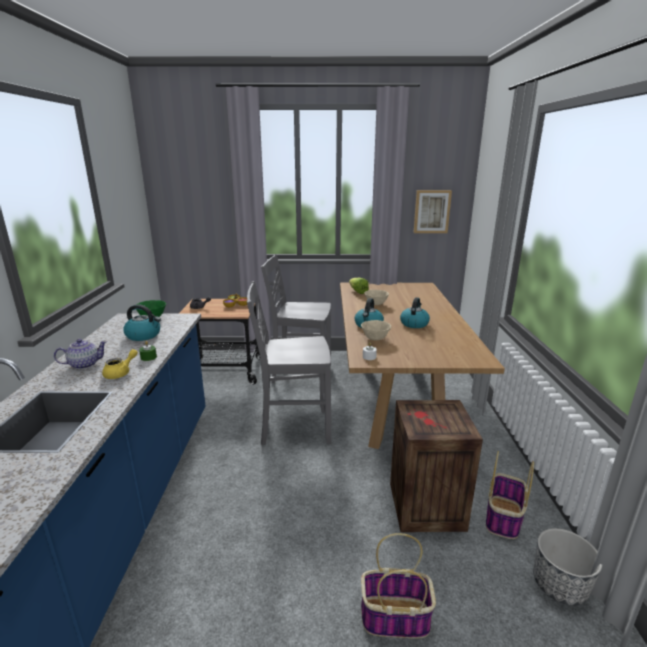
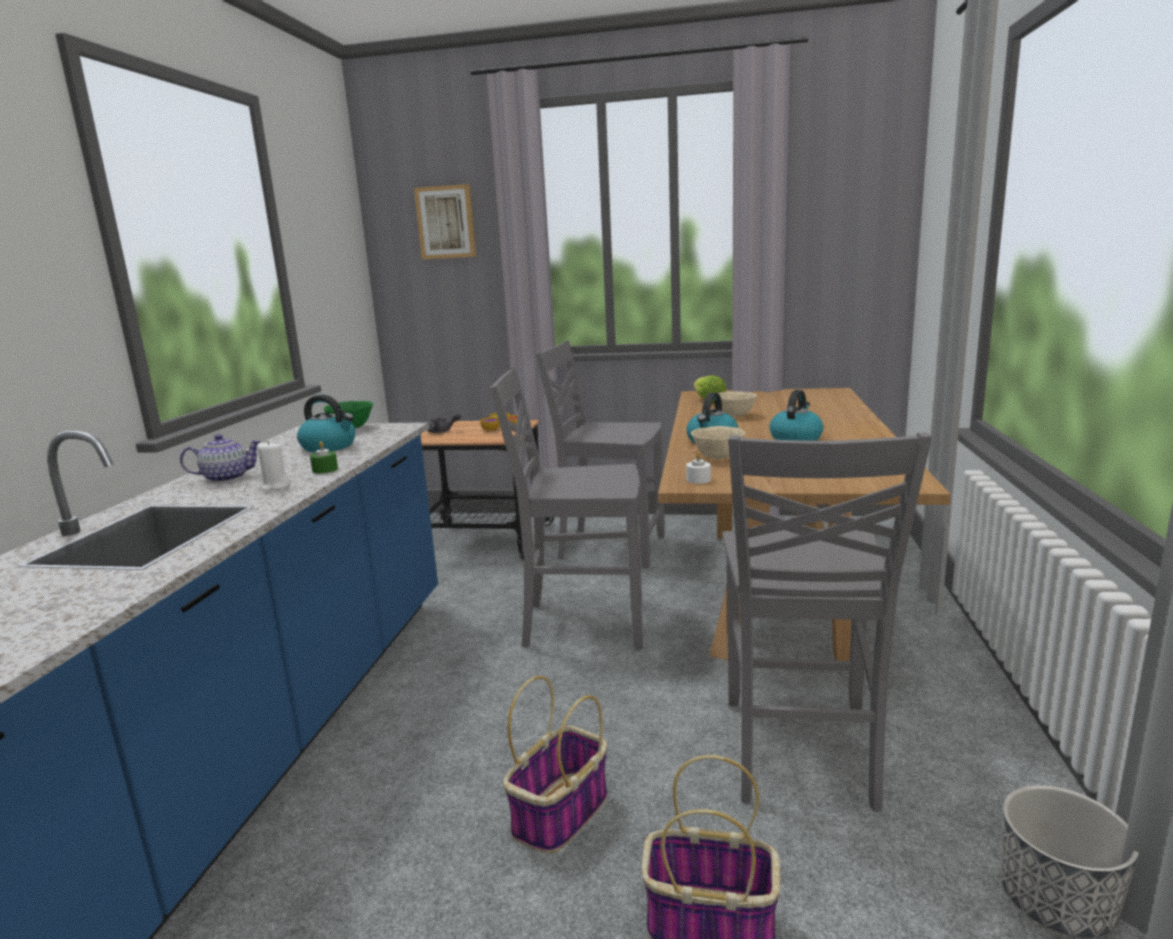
camera: 10 degrees right, 5 degrees down
(121, 373) = (275, 486): yellow teapot -> white candle
(425, 507) = (800, 753): crate -> grey chair
(431, 211) = (842, 260): picture -> picture (446, 222)
(503, 518) = (953, 781): basket -> basket (560, 815)

